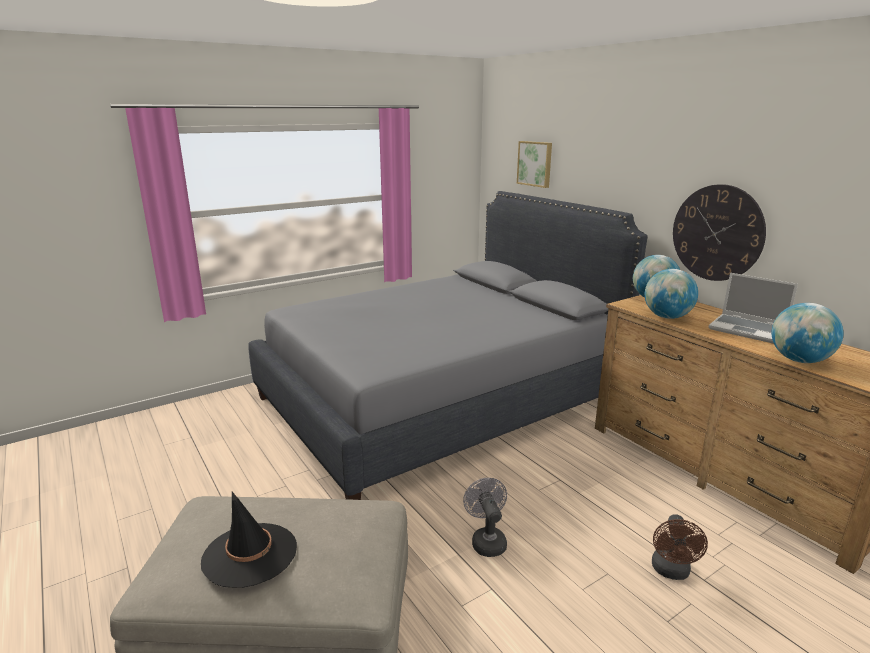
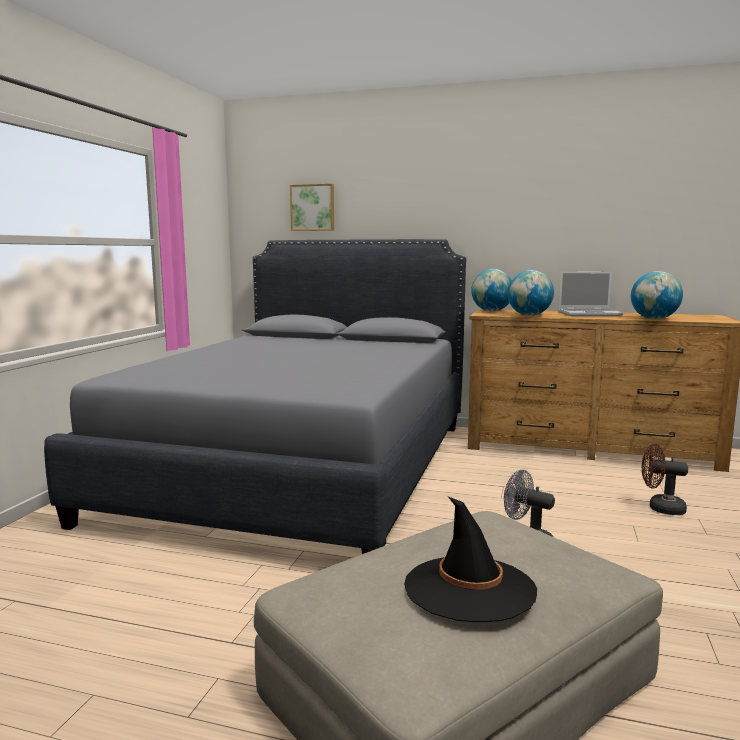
camera: 40 degrees left, 10 degrees down
(671, 572) = (660, 508): brown fan -> brown fan turned 135 degrees clockwise
(717, 233) = (529, 246): wall clock -> none

